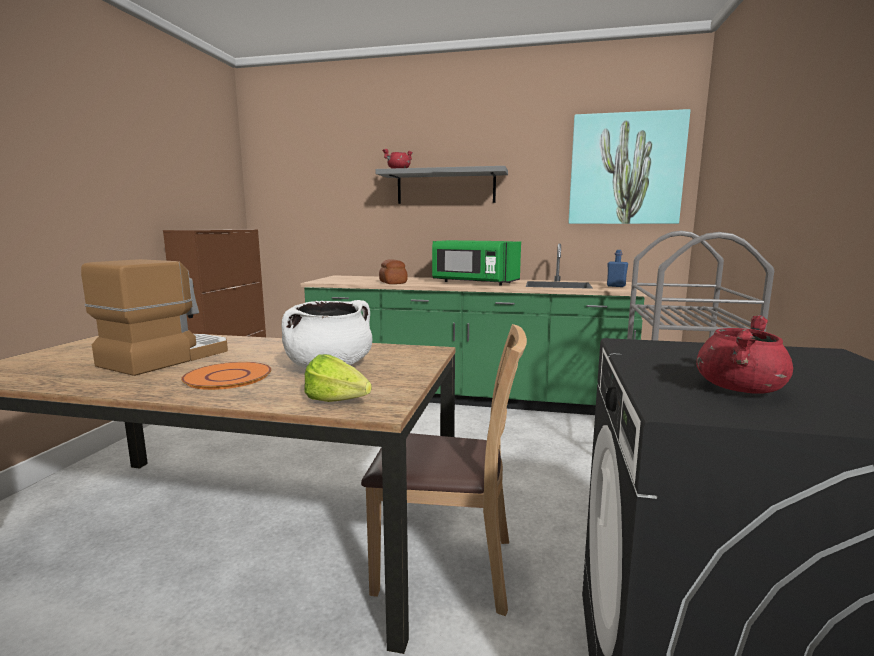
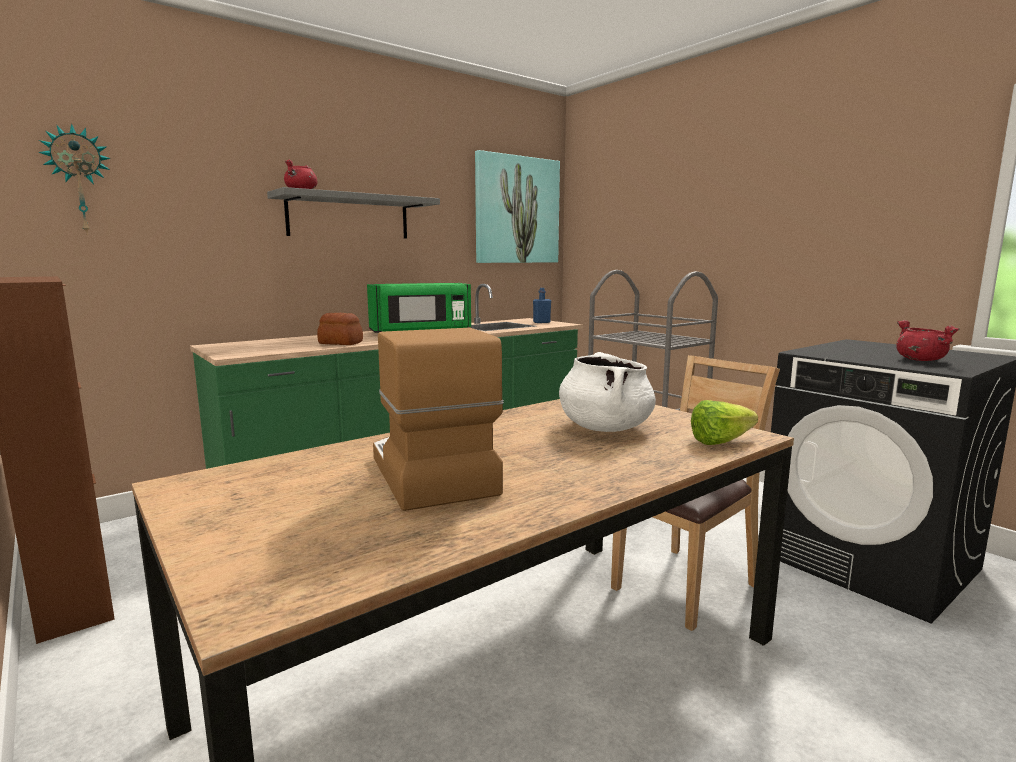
camera: 50 degrees left, 0 degrees up
(227, 377) = (582, 461): orange plate -> none
(288, 176) = (79, 180): none -> wall clock

